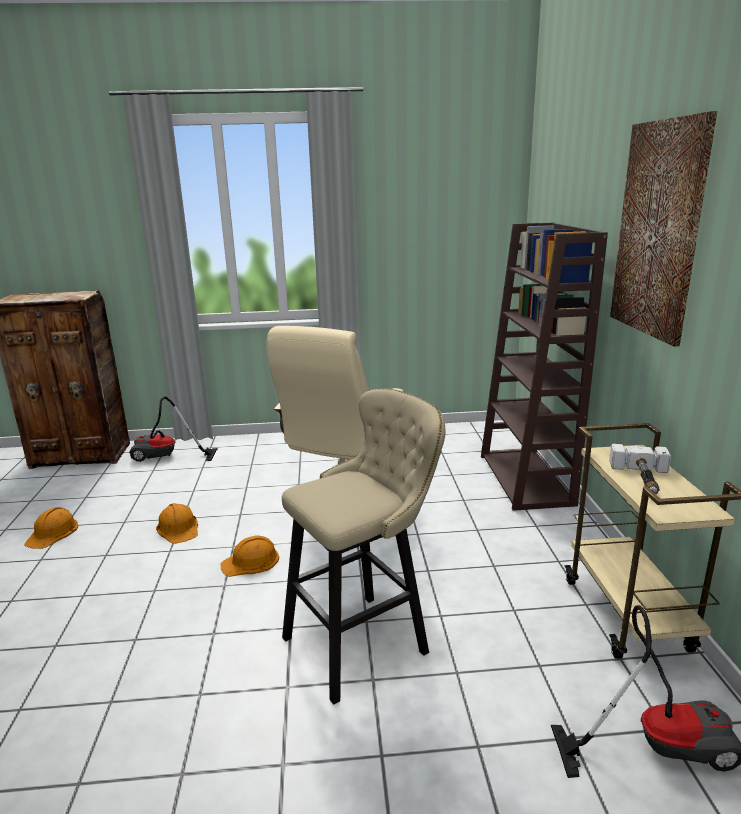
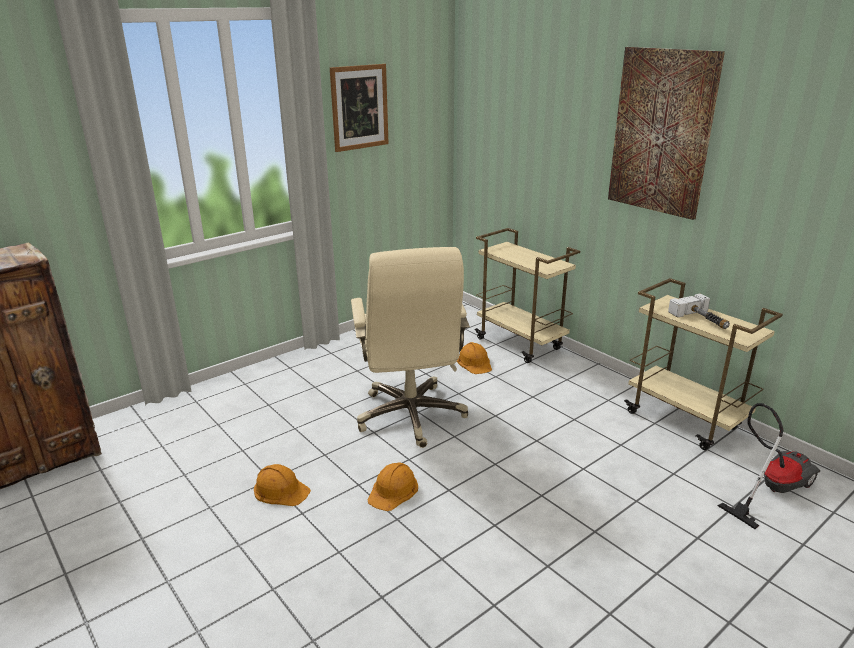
camera: 35 degrees left, 5 degrees up
(53, 533) = (138, 551): orange hard hat -> orange hard hat (474, 362)
(166, 457) = (157, 427): vacuum cleaner -> none
(368, 638) = (557, 505): beige stool -> none
(406, 208) = (359, 107): none -> picture
(526, 479) = (520, 345): brown bookcase -> beige cart

